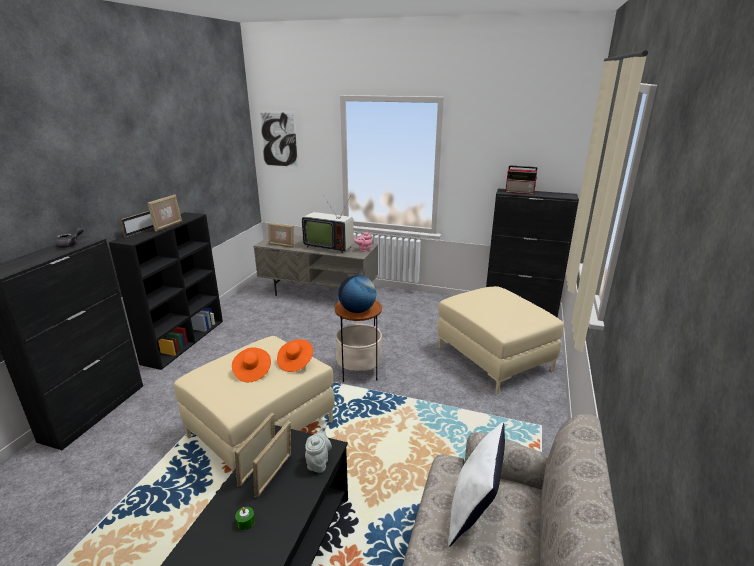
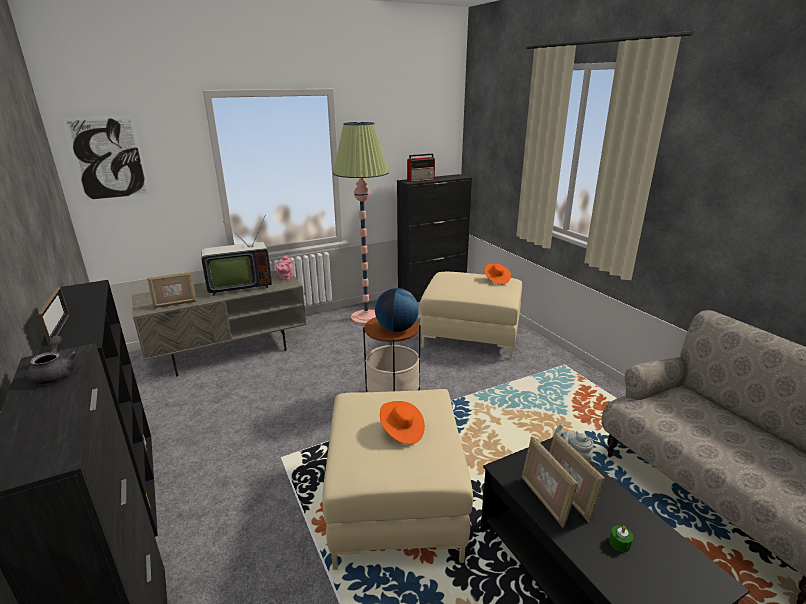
camera: 45 degrees left, 0 degrees up
(168, 226) = (91, 309): picture frame -> none
(295, 362) = (422, 400): orange hat -> orange hat (496, 280)
(434, 307) = (366, 317): none -> floor lamp
(473, 513) = (689, 420): white pillow -> none

